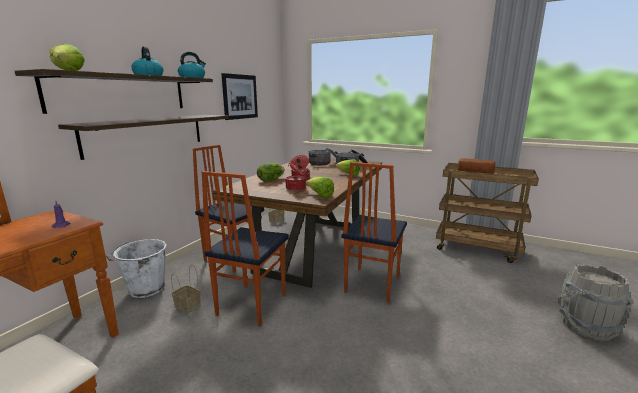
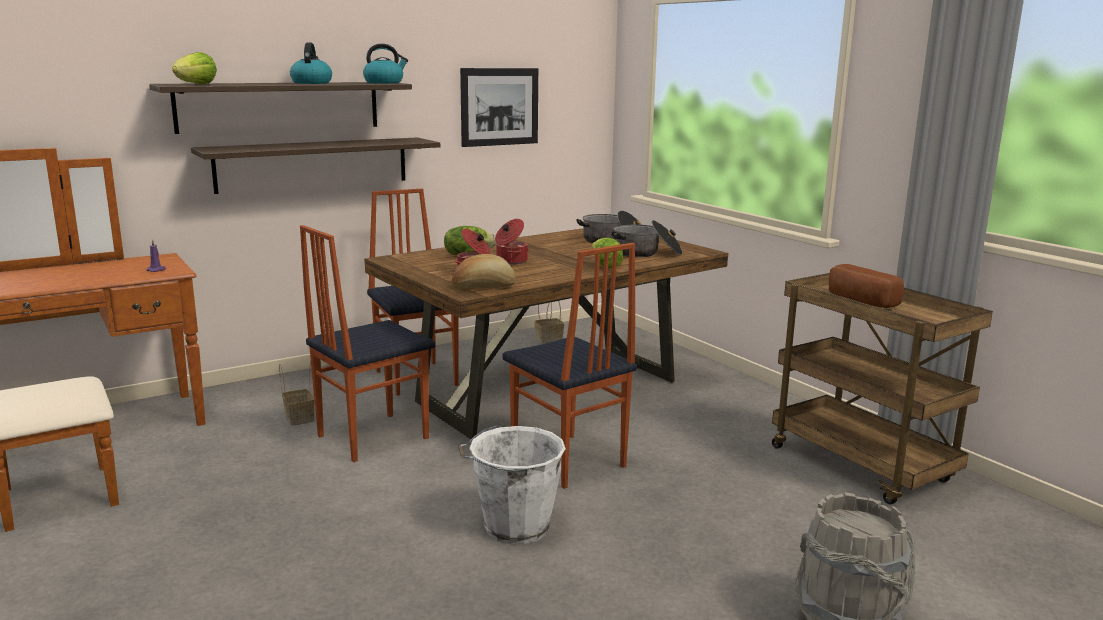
camera: 30 degrees right, 0 degrees up
(145, 289) = (274, 387): white bucket -> white bucket (514, 527)
(320, 195) = (483, 287): lettuce -> bread
(371, 284) = (567, 461): chair -> chair turned 90 degrees counterclockwise

